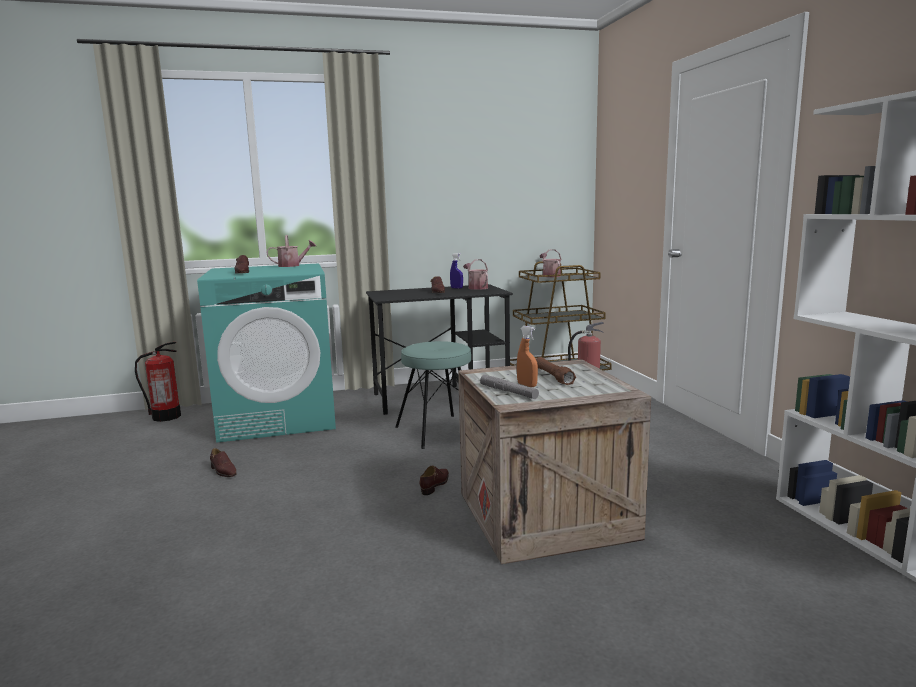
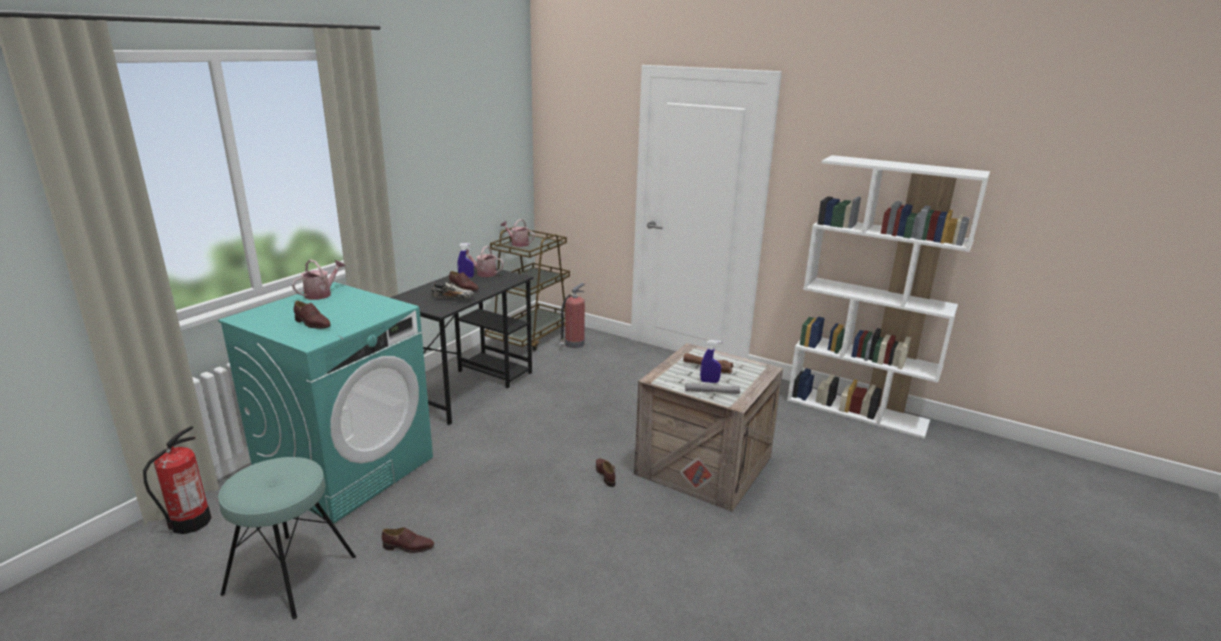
camera: 45 degrees left, 10 degrees up
(413, 295) = (453, 298): none -> shoe
(438, 431) = (526, 425): turquoise stool -> turquoise stool (290, 575)
(527, 385) = (709, 381): orange spray bottle -> blue spray bottle

